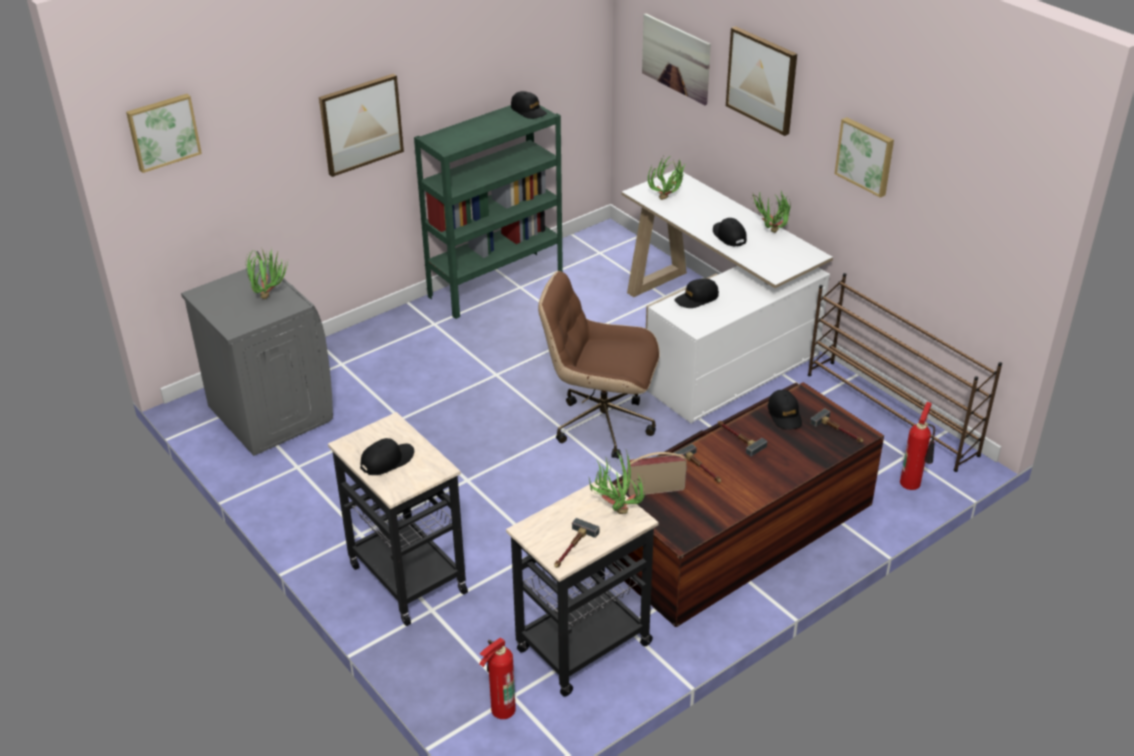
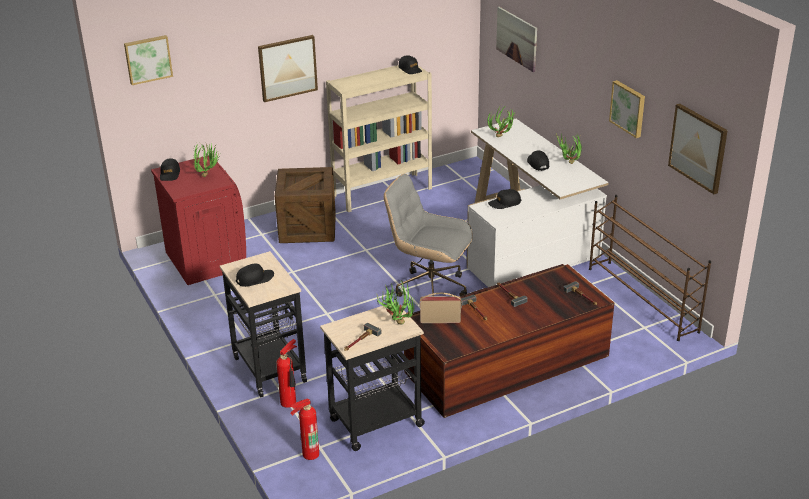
camera: 10 degrees right, 5 degrees down
(270, 414) = (206, 261): grey washing machine -> red washing machine
(405, 349) = (307, 228): none -> crate
(496, 284) = (382, 192): green bookcase -> beige bookcase
(600, 425) = (429, 288): brown office chair -> grey office chair
(762, 80) = (567, 53): picture -> picture (698, 148)
(785, 415) = (547, 283): black cap -> black cap (170, 174)
(912, 483) = (643, 345): fire extinguisher -> fire extinguisher (290, 402)

